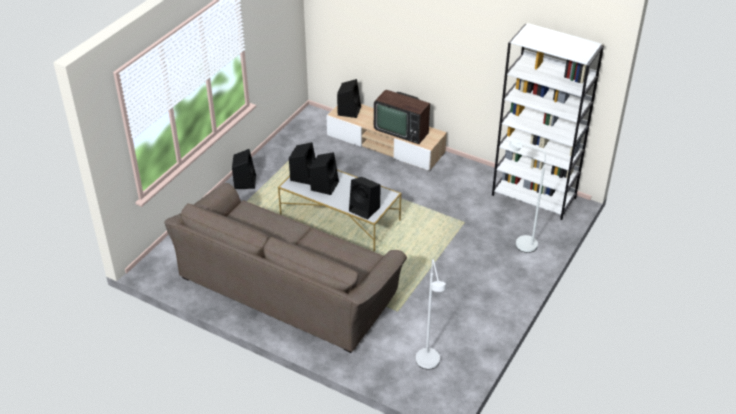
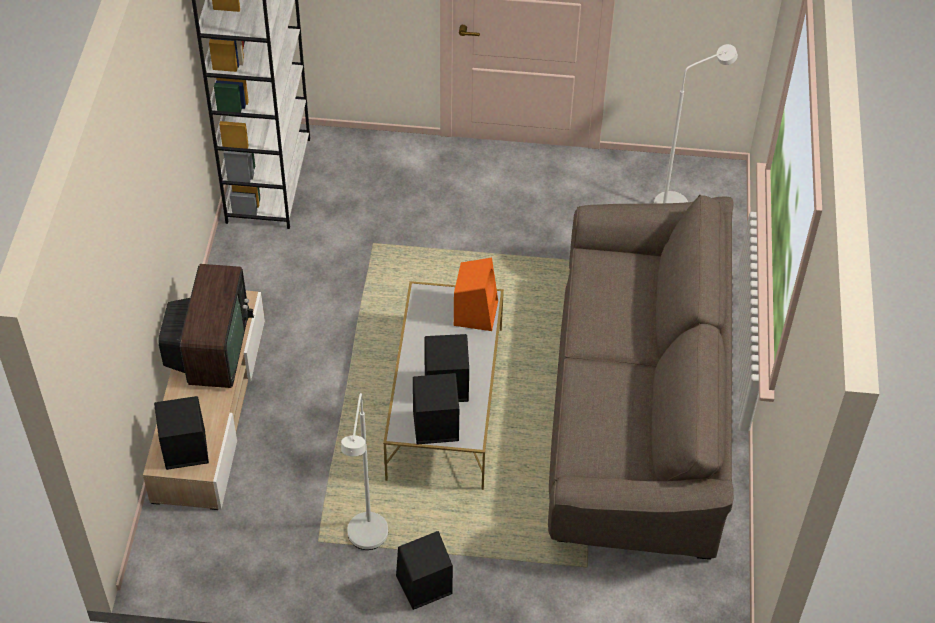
camera: 115 degrees left, 10 degrees up
(365, 209) = (475, 312): black speaker -> orange speaker
(520, 243) = (387, 171): white floor lamp -> white floor lamp (366, 543)

